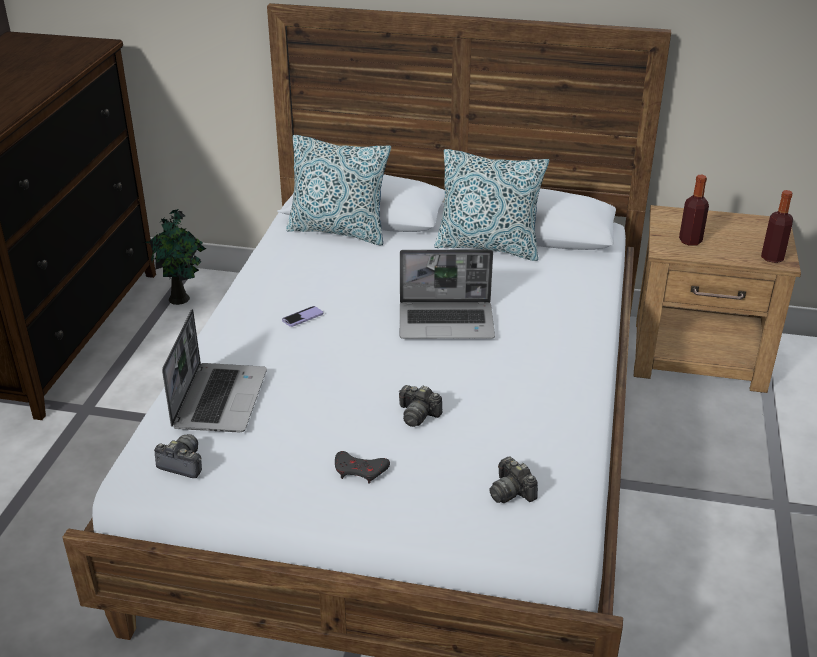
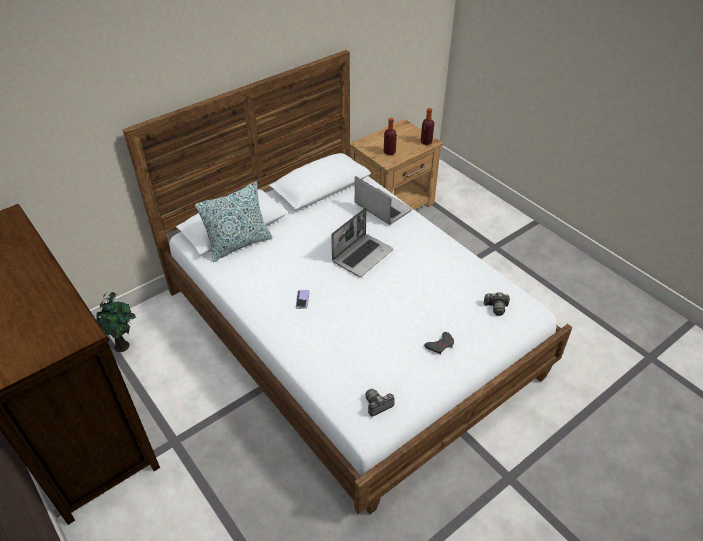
camera: 50 degrees left, 10 degrees up
(219, 398) = (340, 365): laptop -> laptop (382, 207)
(418, 415) = (419, 305): camera -> none
(488, 247) = (317, 207): pillow -> none

